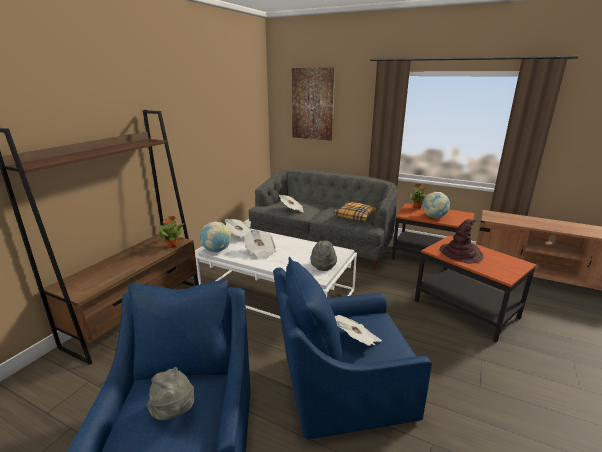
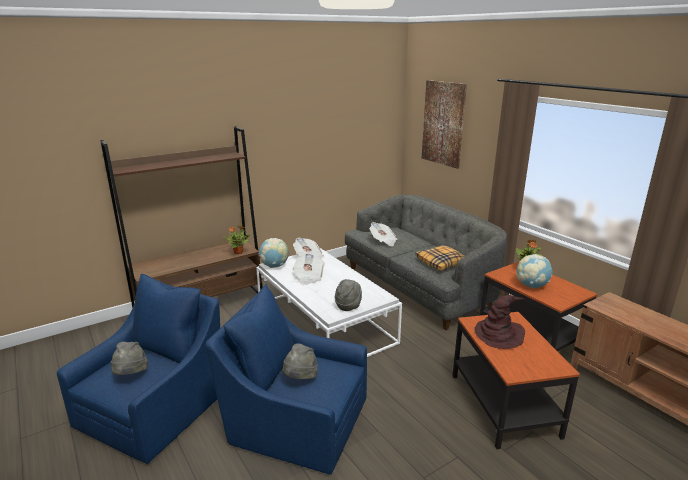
camera: 30 degrees right, 0 degrees up
(357, 341) = (300, 378): newspaper -> grey hat

